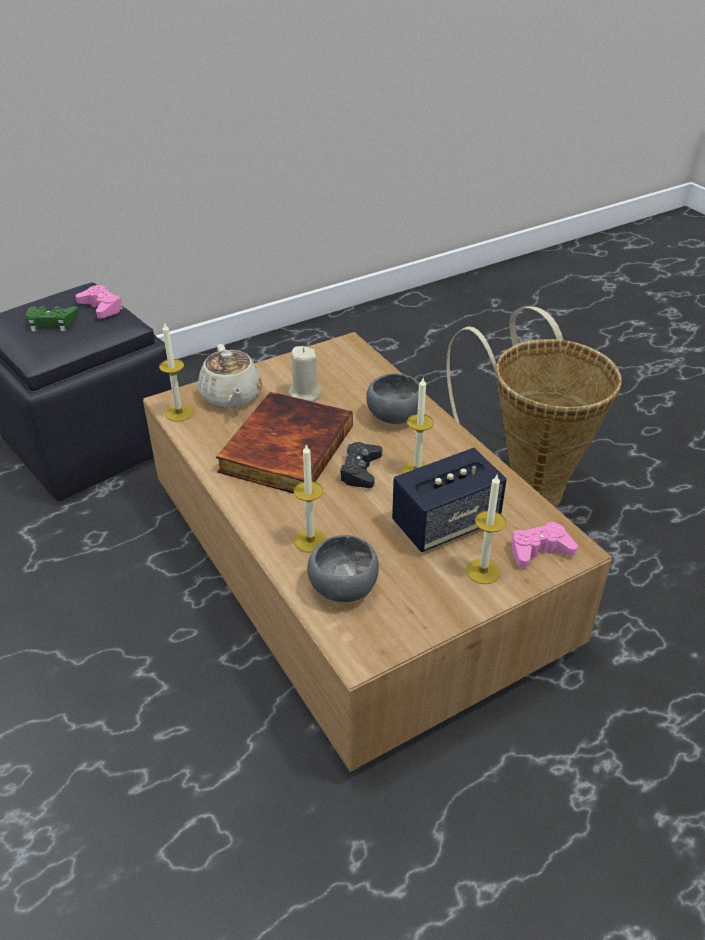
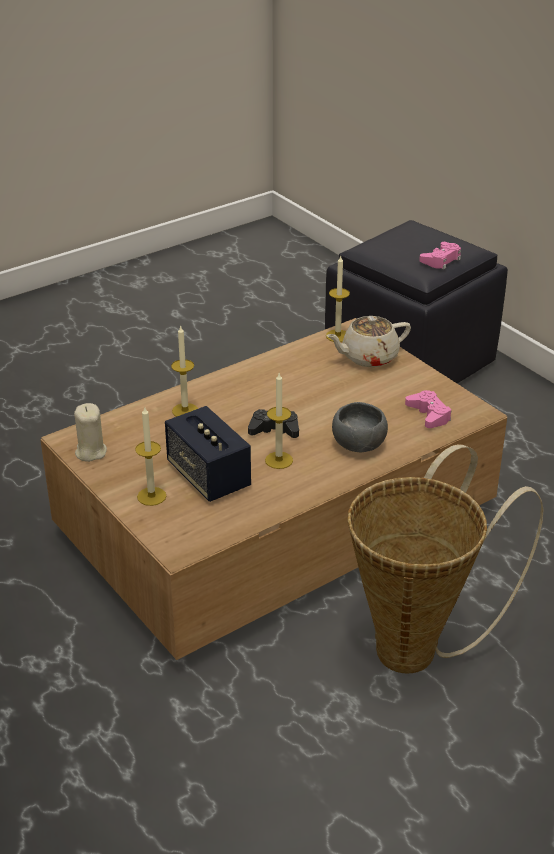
camera: 85 degrees right, 5 degrees down
(52, 323) = (408, 244): green game controller -> none
(285, 447) = (300, 390): book -> none
(304, 394) = (382, 394): beige candle -> beige candle (90, 452)
(344, 589) = (133, 429): grey bowl -> none
(539, 550) = (177, 528): pink game controller -> pink game controller (429, 414)

